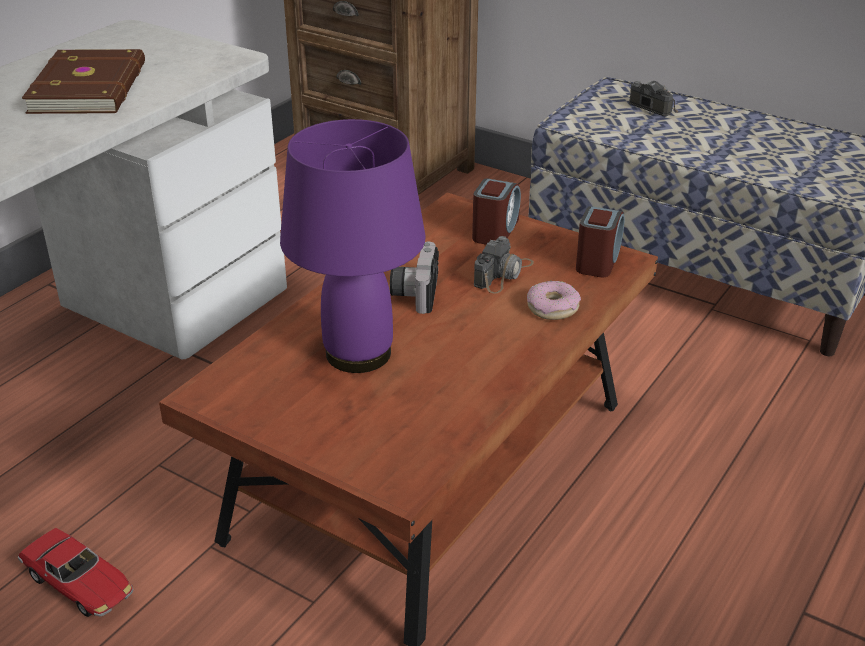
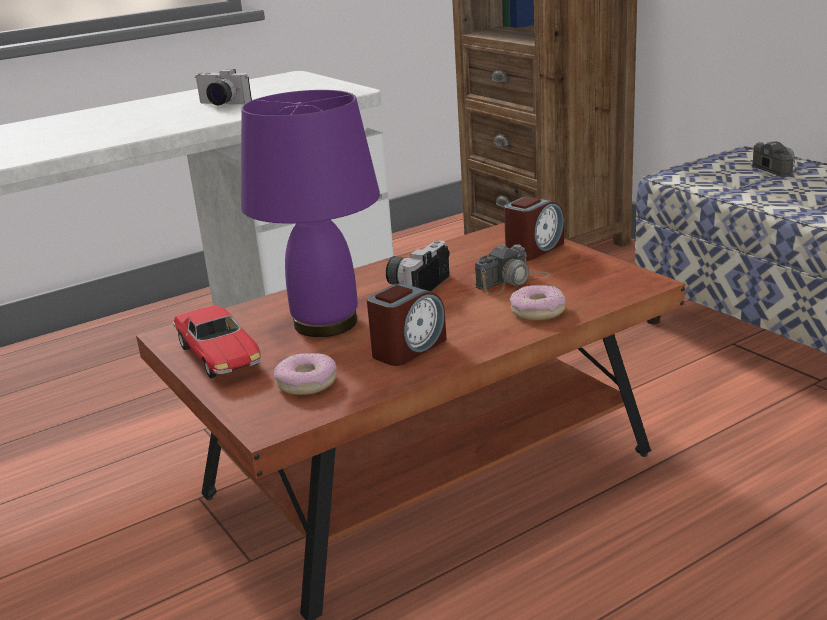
camera: 25 degrees right, 10 degrees down
(80, 584) = (81, 504): toy car -> toy car (220, 356)
(91, 88) = (220, 104): brown book -> camera
(398, 430) = (306, 382): none -> donut
(598, 260) = (617, 280): alarm clock -> alarm clock (408, 348)

